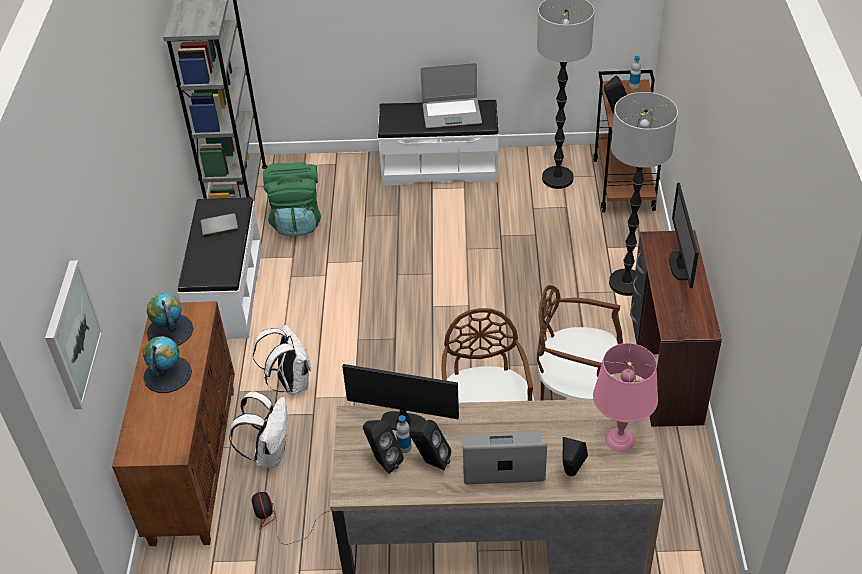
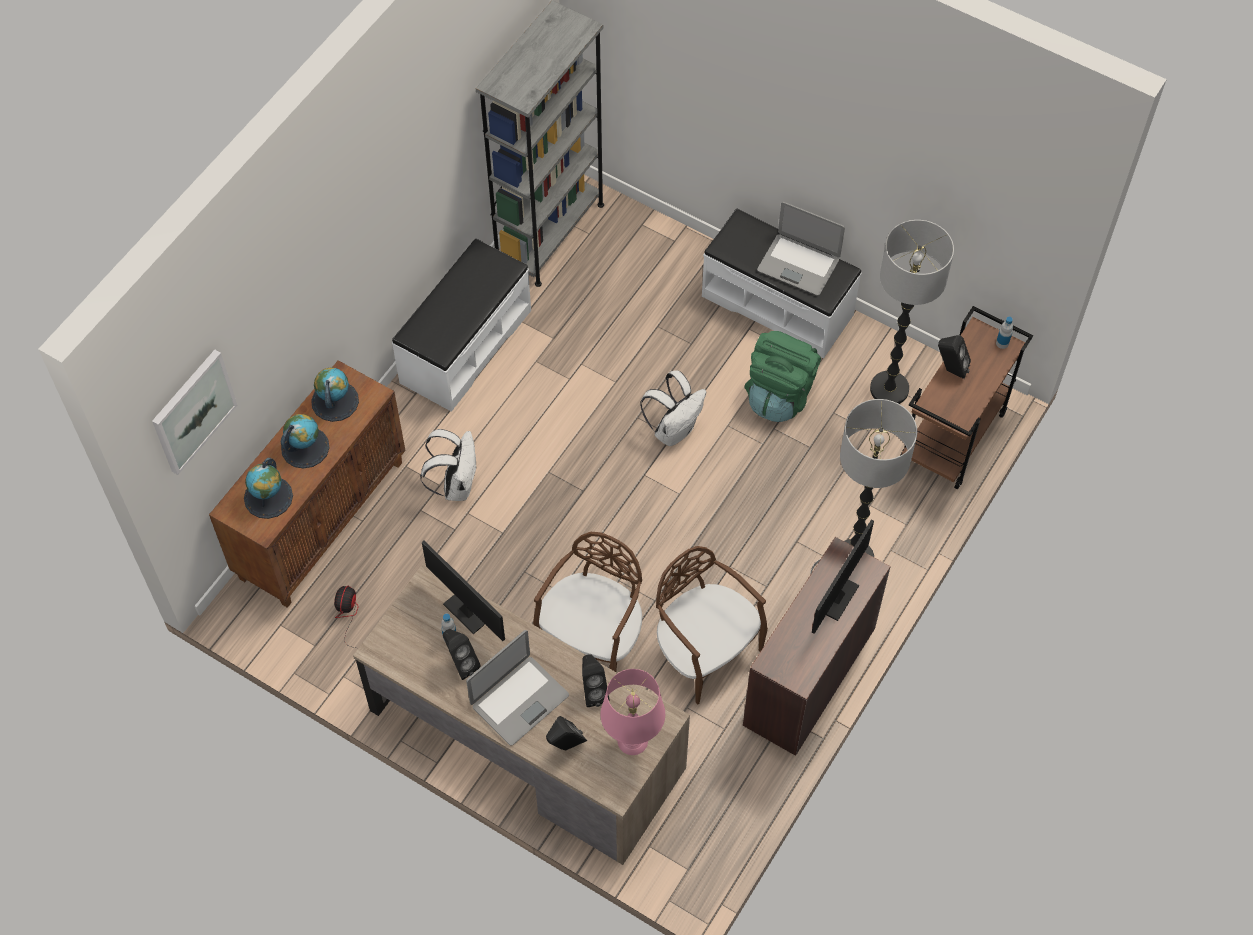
camera: 30 degrees right, 15 degrees up
(160, 425) = (268, 497): none -> globe
(219, 226) = (474, 285): grey book -> none
(269, 453) = (391, 547): white backpack -> white backpack (674, 430)
(297, 221) = (586, 294): green backpack -> green backpack (780, 394)
(383, 461) = (423, 639): black speaker -> black speaker (593, 691)
(502, 461) = (519, 700): laptop -> laptop turned 105 degrees clockwise

